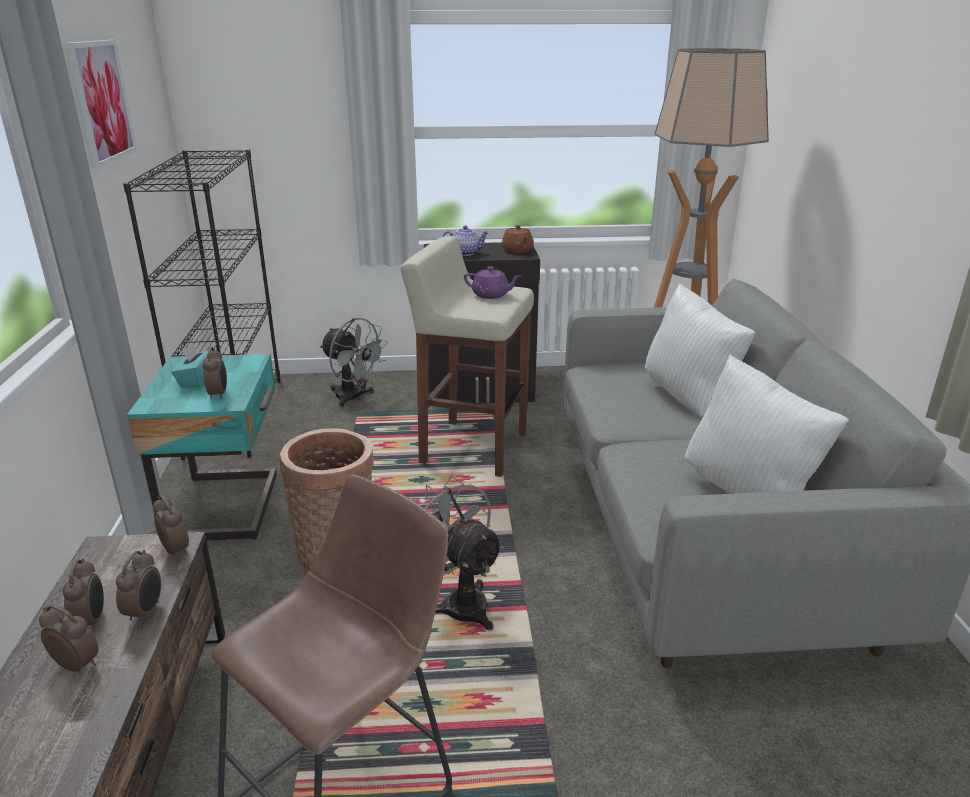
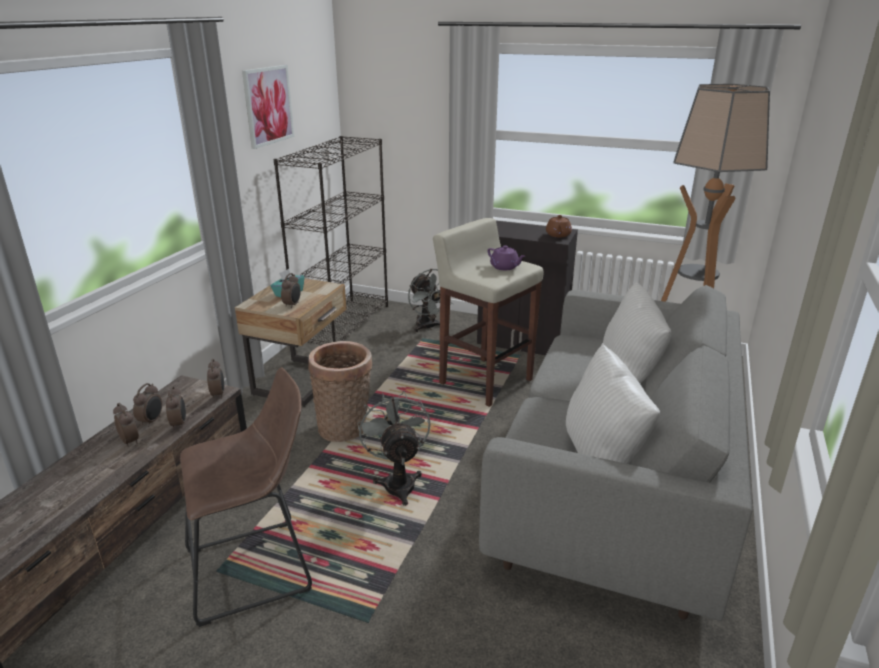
camera: 25 degrees right, 0 degrees up
(146, 612) = (179, 424): alarm clock -> alarm clock turned 45 degrees counterclockwise
(228, 507) = (301, 382): turquoise nightstand -> beige nightstand
(465, 253) = (516, 231): teapot -> none

